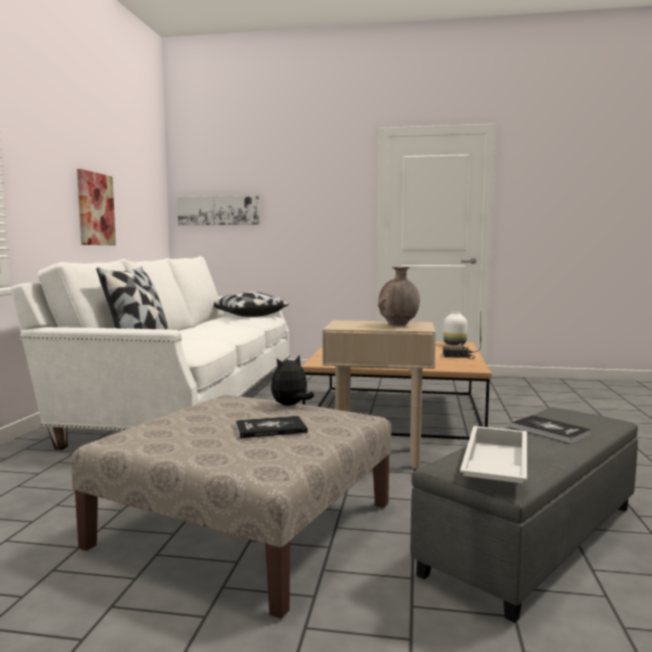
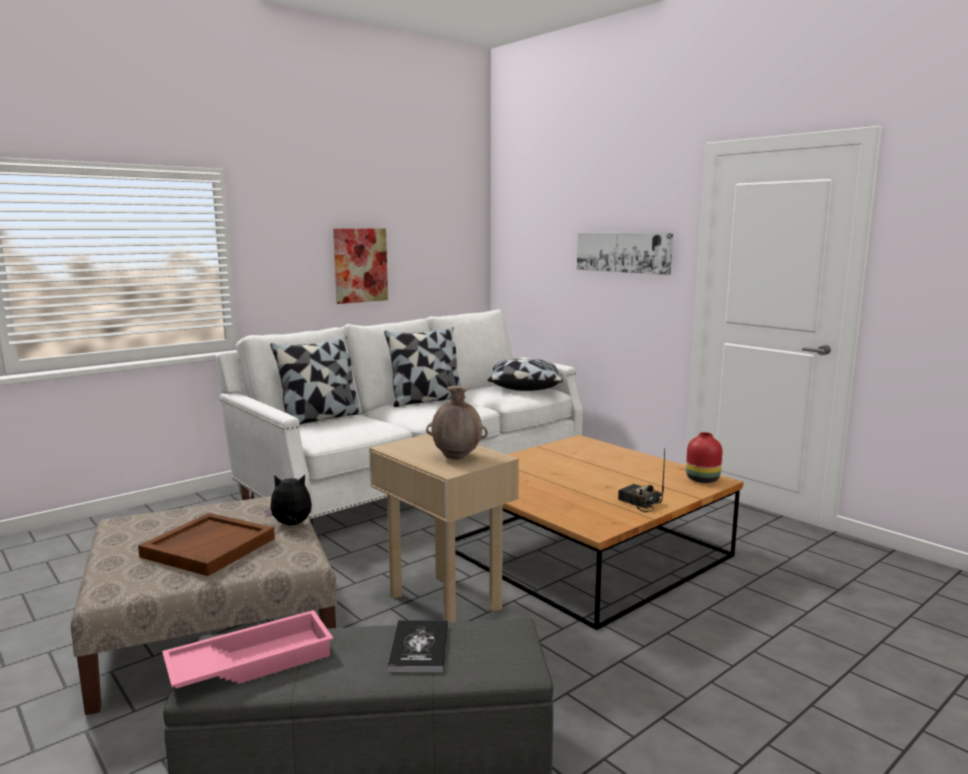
camera: 40 degrees right, 5 degrees up
(197, 328) = (426, 400): none -> pillow
(218, 210) = (532, 253): picture -> picture (623, 252)
(270, 429) = (209, 547): book -> brown tray
(454, 344) = (701, 479): white vase -> red vase
(493, 466) = (251, 661): white tray -> pink tray

